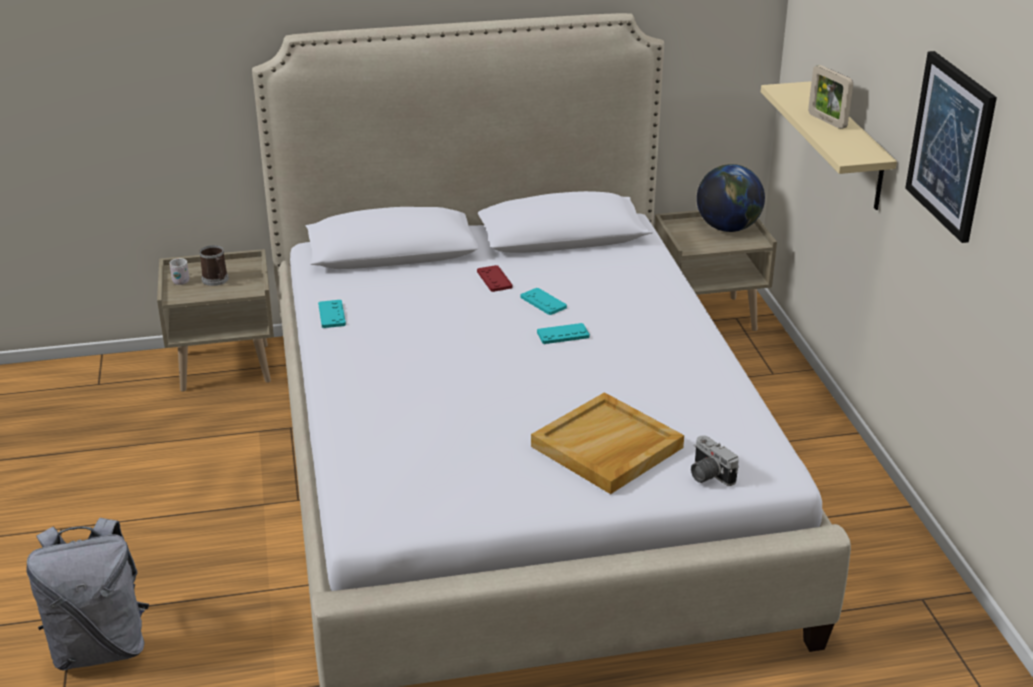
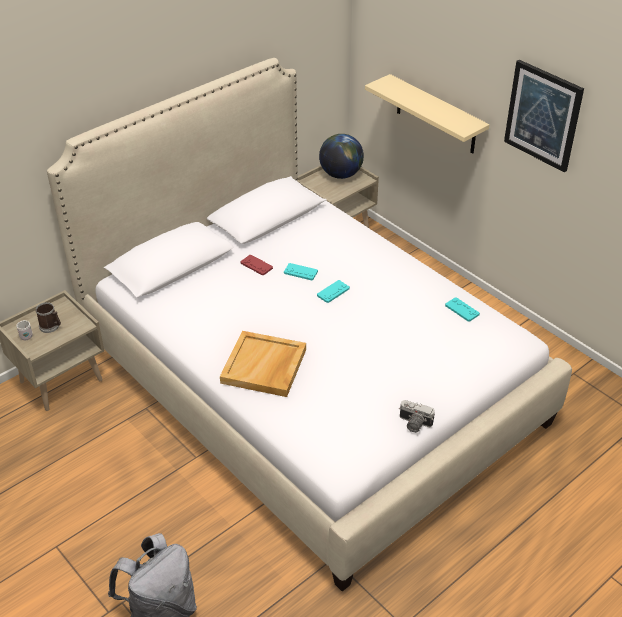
camera: 30 degrees left, 10 degrees up
(332, 315) = (179, 330): turquoise game controller -> turquoise game controller (462, 310)
(607, 448) = (424, 361): beige tray -> beige tray (264, 366)
(707, 475) = (489, 357): camera -> camera (413, 424)
(827, 121) = (427, 104): picture frame -> none

